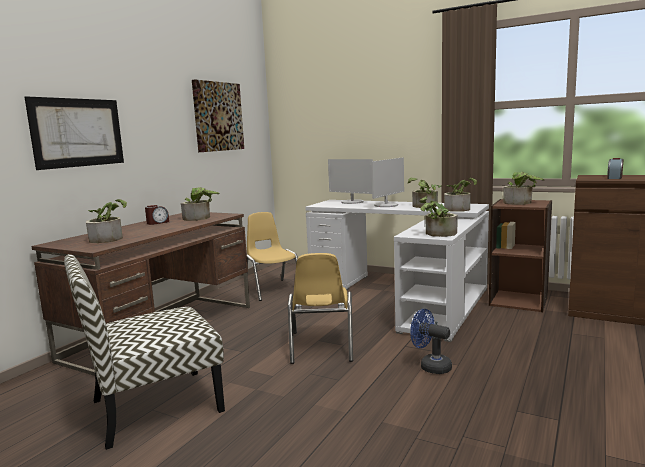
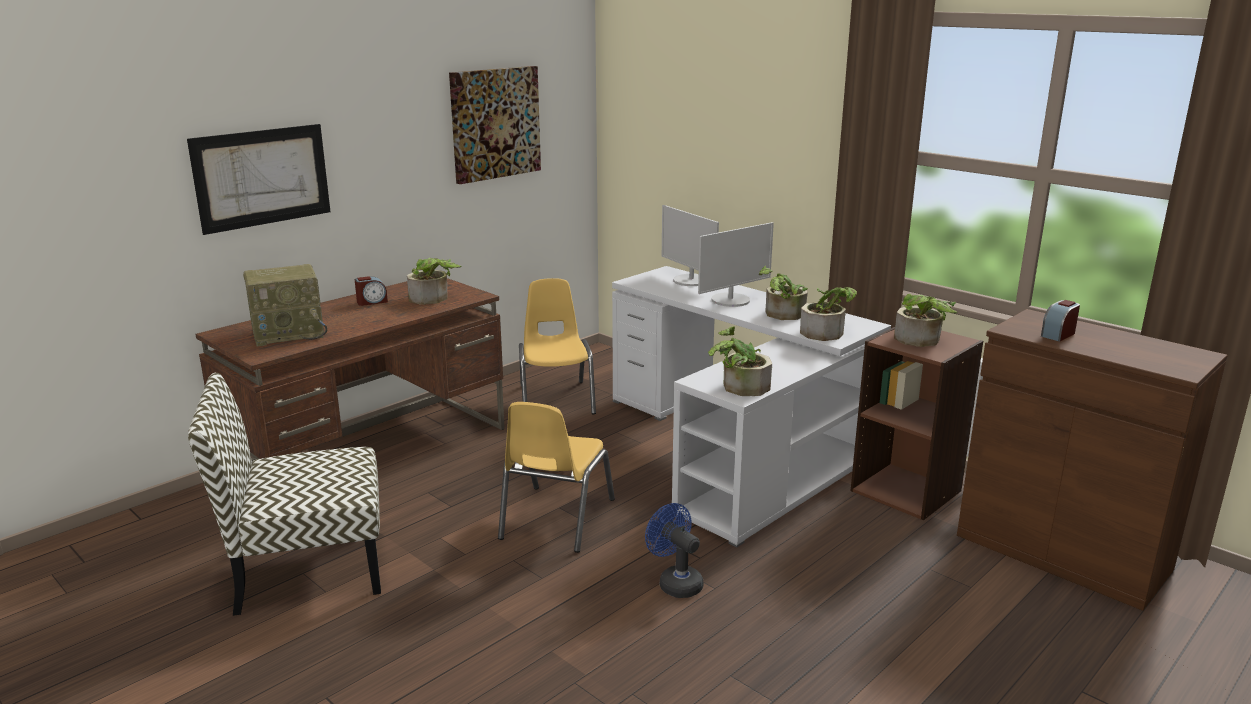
camera: 15 degrees right, 10 degrees up
(109, 238) = (289, 333): potted plant -> radio

